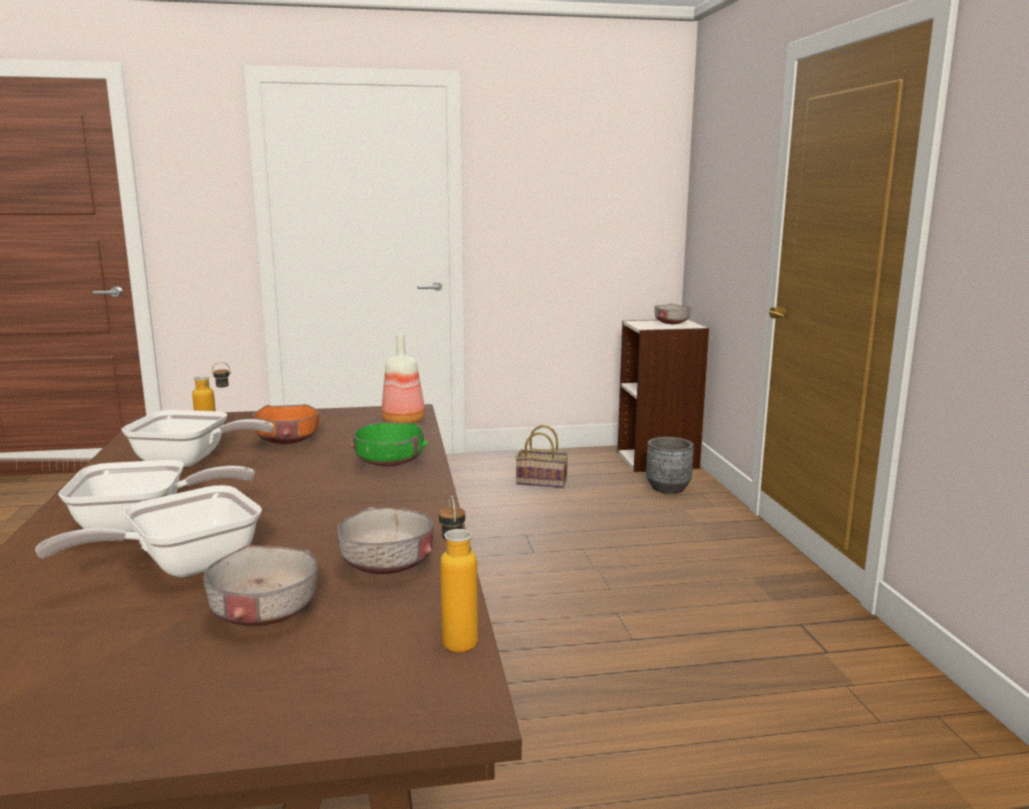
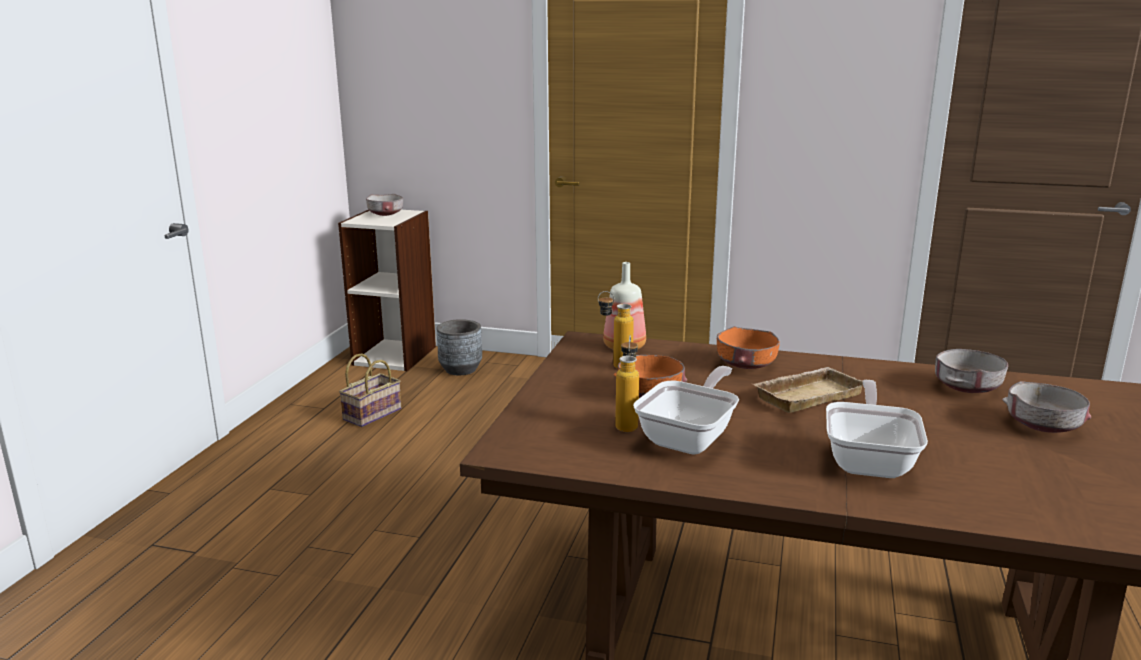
camera: 65 degrees left, 5 degrees up
(182, 566) = (963, 448): frying pan -> none
(315, 490) = (807, 395): none -> beige tray
(389, 462) = (745, 365): green bowl -> orange bowl
(457, 636) = (1067, 383): bottle -> bottle (614, 366)

